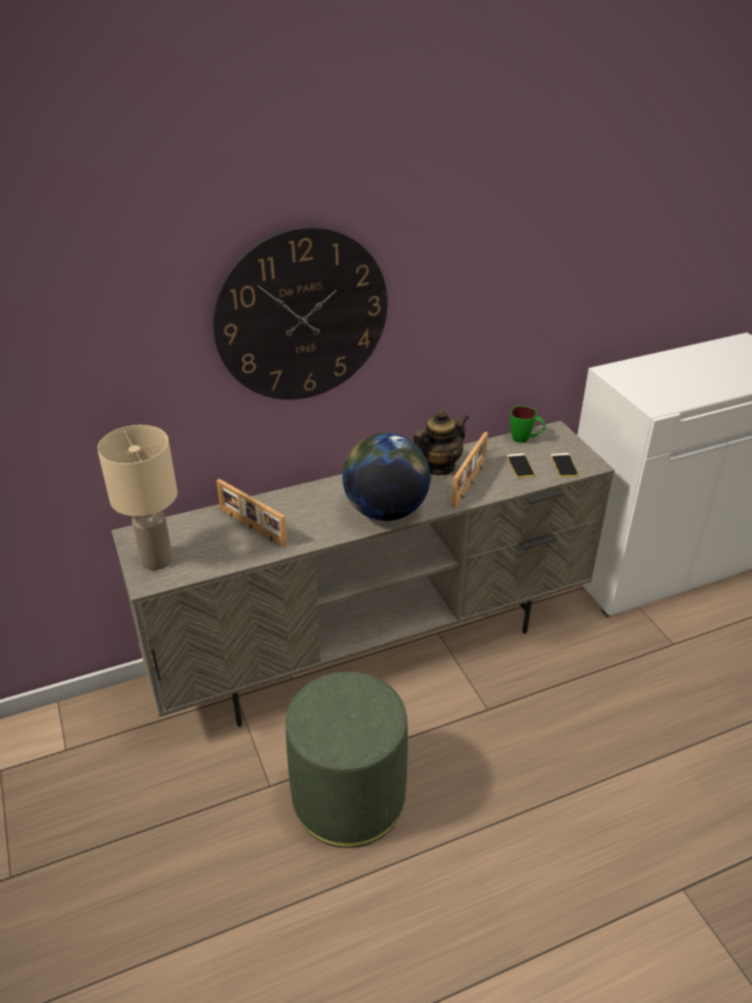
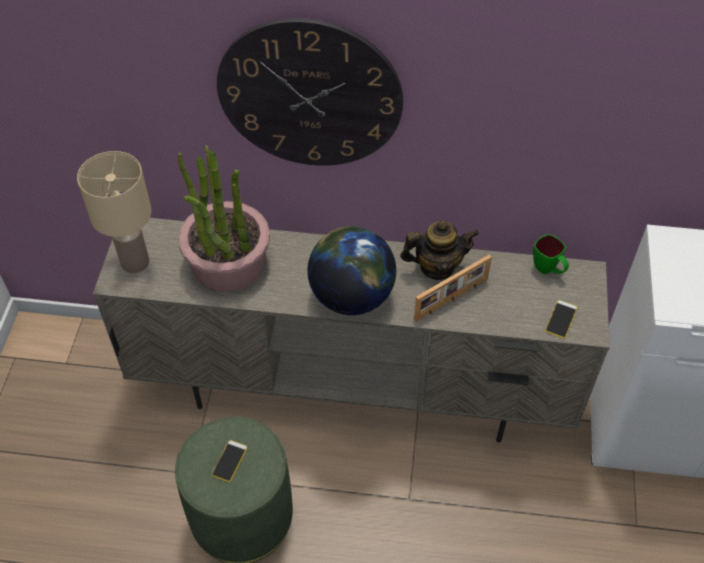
camera: 30 degrees right, 15 degrees up
(251, 528) = (228, 263): picture frame -> potted plant
(520, 466) = (516, 300): phone -> phone (229, 461)

